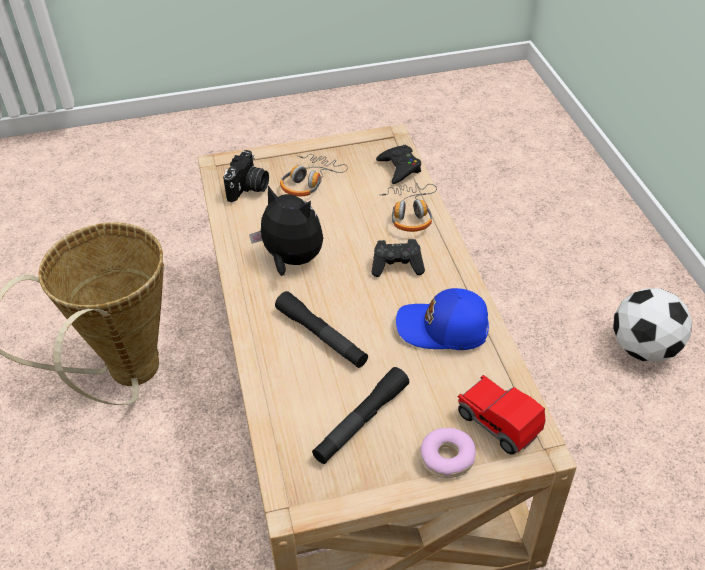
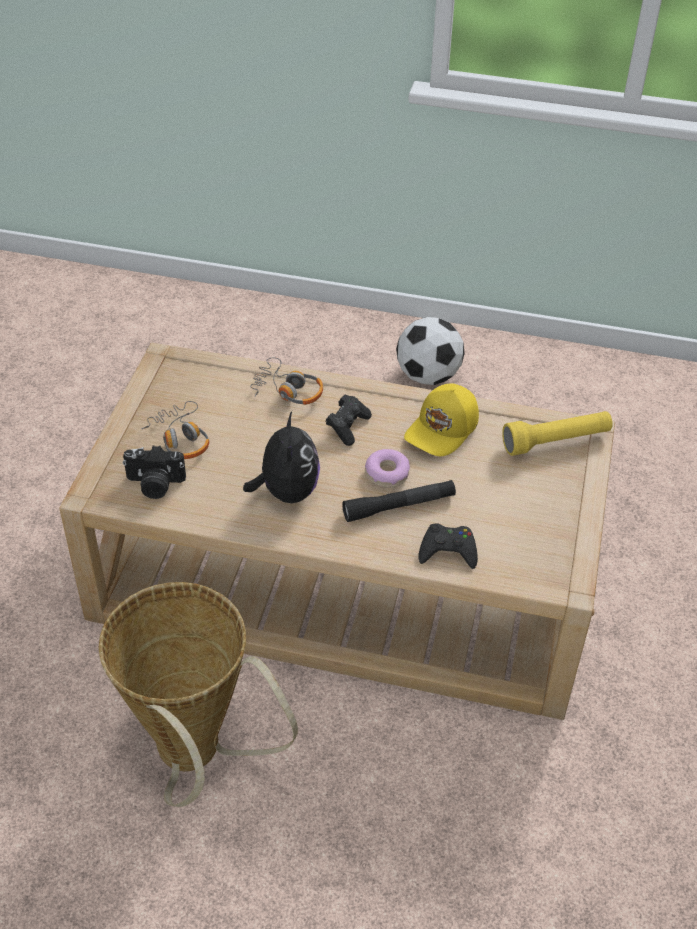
camera: 65 degrees left, 0 degrees up
(248, 188) = (154, 485): camera -> camera turned 135 degrees clockwise
(291, 260) = (286, 492): plush toy -> plush toy turned 120 degrees clockwise
(361, 421) = (508, 517): black flashlight -> none
(399, 168) = (218, 371): black game controller -> black game controller (448, 550)
(443, 329) = (443, 429): blue cap -> yellow cap
(447, 458) = (572, 482): donut -> donut (387, 473)
(498, 423) = (556, 442): toy car -> yellow flashlight

